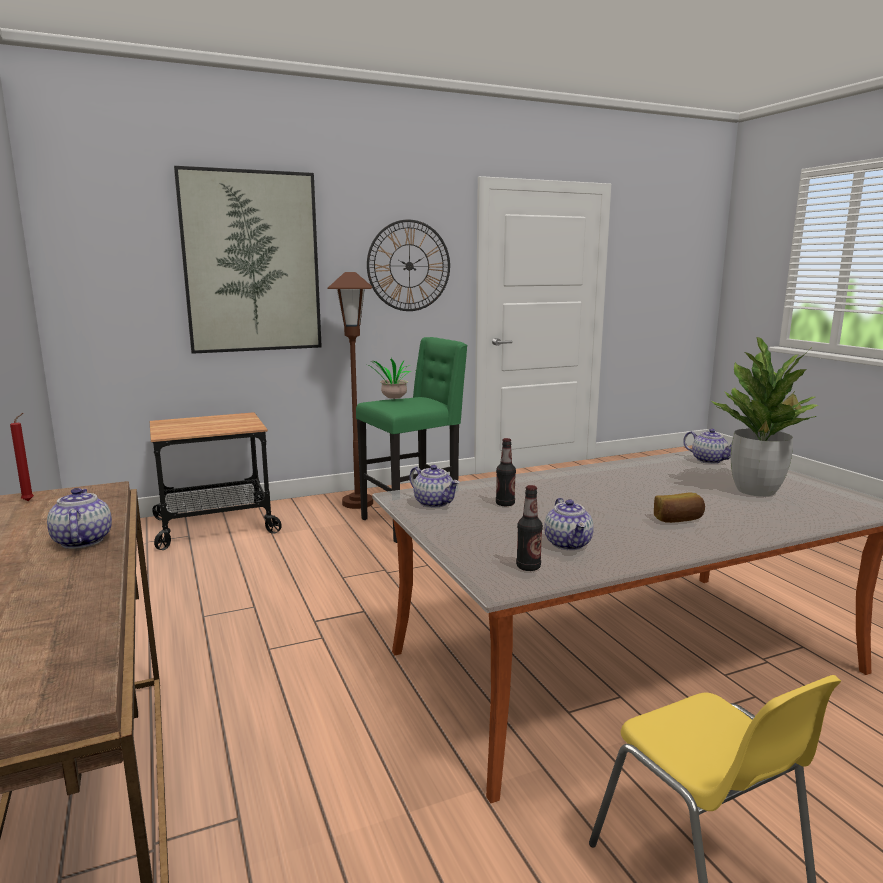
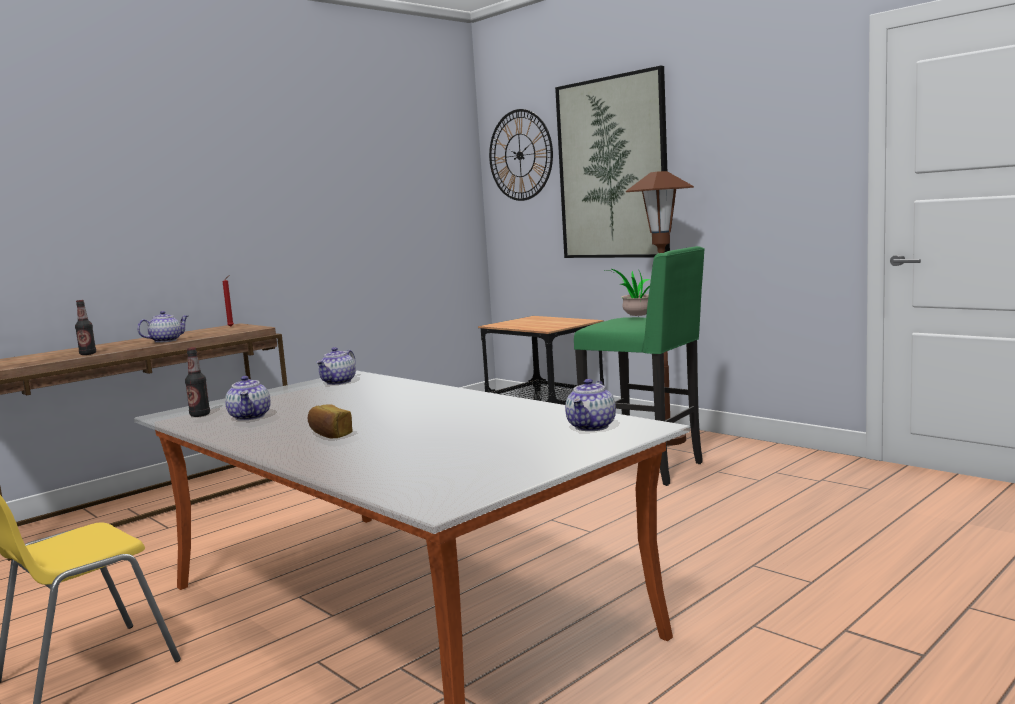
camera: 70 degrees right, 5 degrees down
(409, 266) = (768, 156): wall clock -> wall clock (520, 155)
(505, 504) = (347, 394): bottle -> bottle (88, 354)
(568, 544) = (250, 417): teapot -> teapot turned 75 degrees counterclockwise
(756, 491) = (461, 451): potted plant -> none

